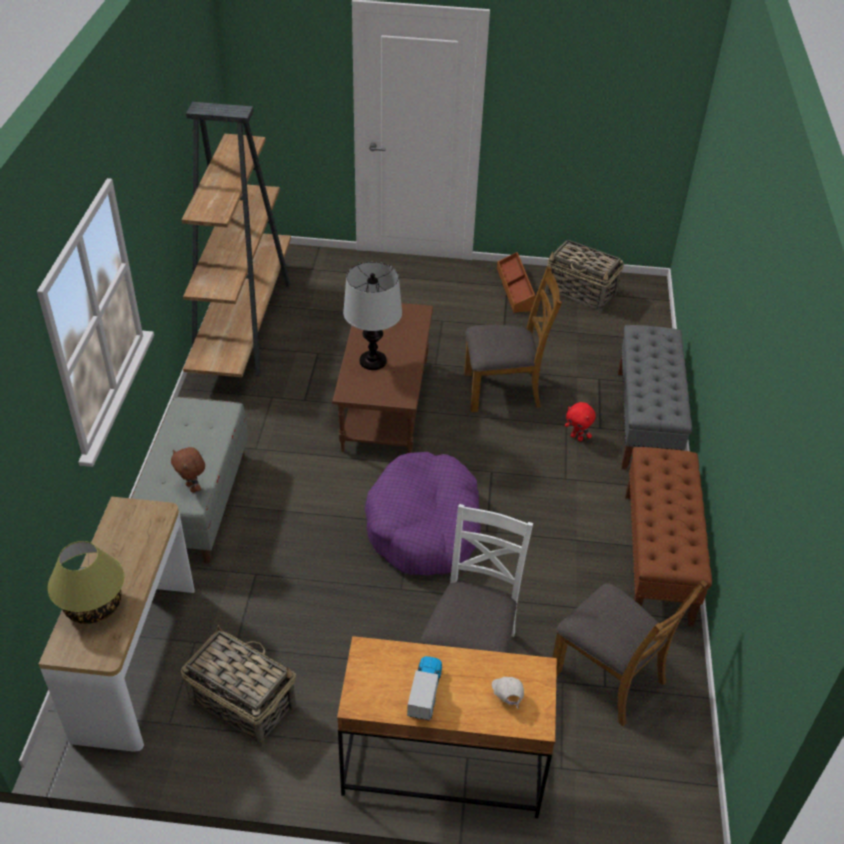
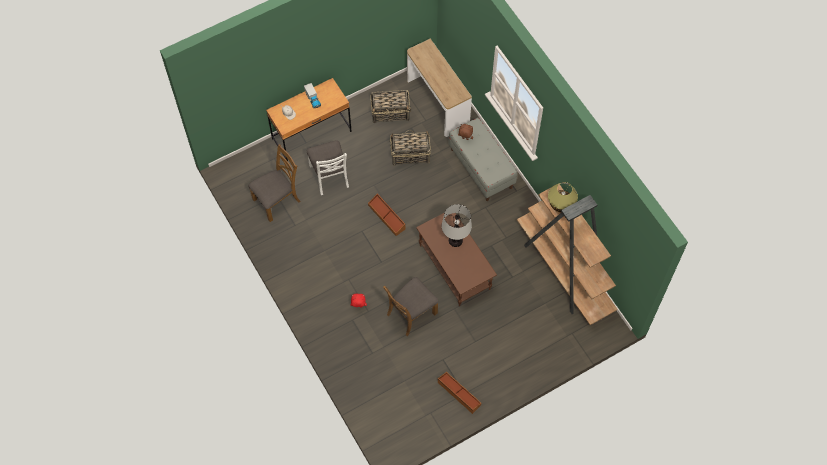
camera: 145 degrees right, 20 degrees up
(93, 605) = (434, 61): table lamp -> table lamp (561, 204)
(424, 526) = (387, 217): purple dog bed -> brown storage box
(581, 292) = (423, 416): basket -> basket (410, 154)
(609, 676) = (277, 200): brown chair -> brown chair turned 135 degrees clockwise
(645, 421) = (334, 339): grey bench -> none
(657, 557) = (288, 263): brown bench -> none

